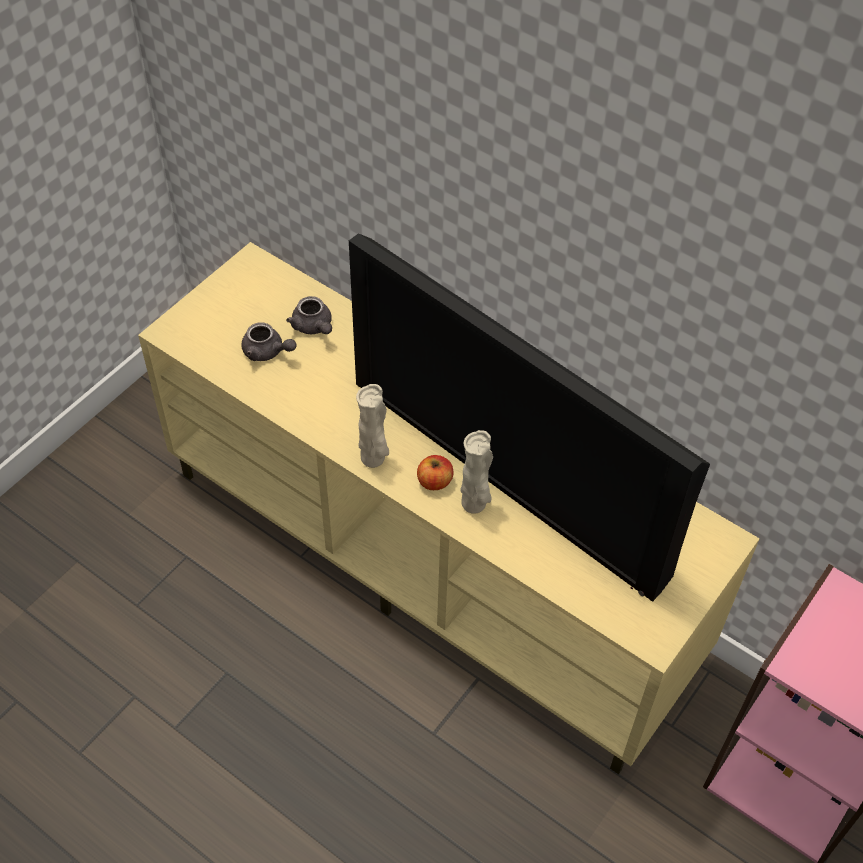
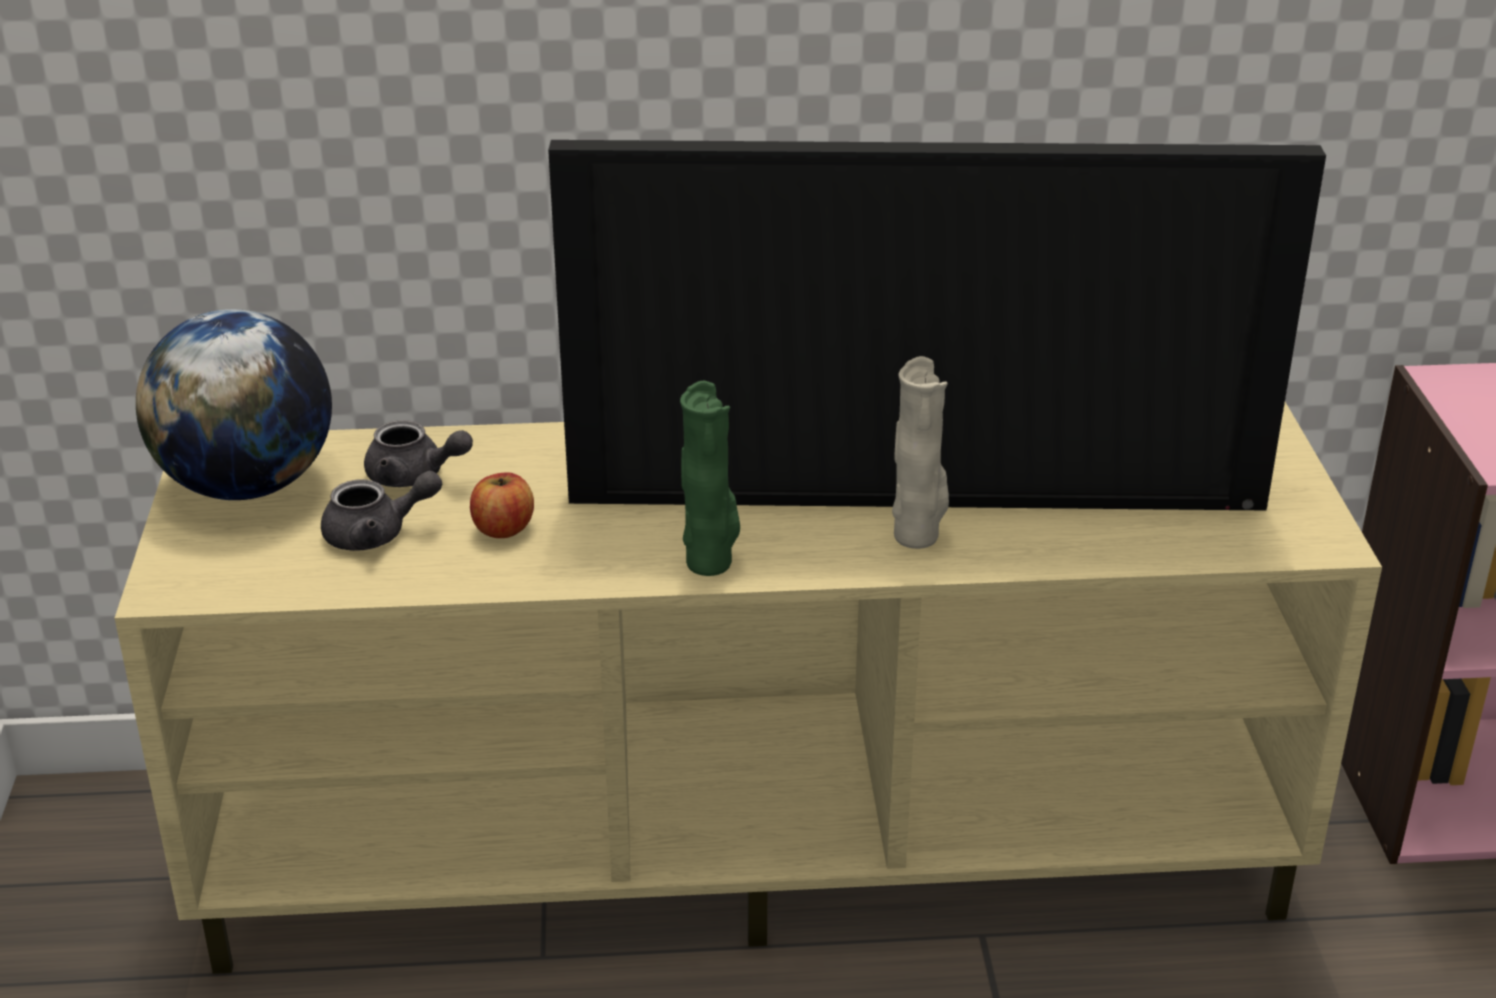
camera: 40 degrees left, 20 degrees down
(248, 290) = (247, 485): none -> globe
(374, 459) = (711, 564): beige vase -> green vase
(434, 481) = (830, 543): apple -> apple (503, 529)

